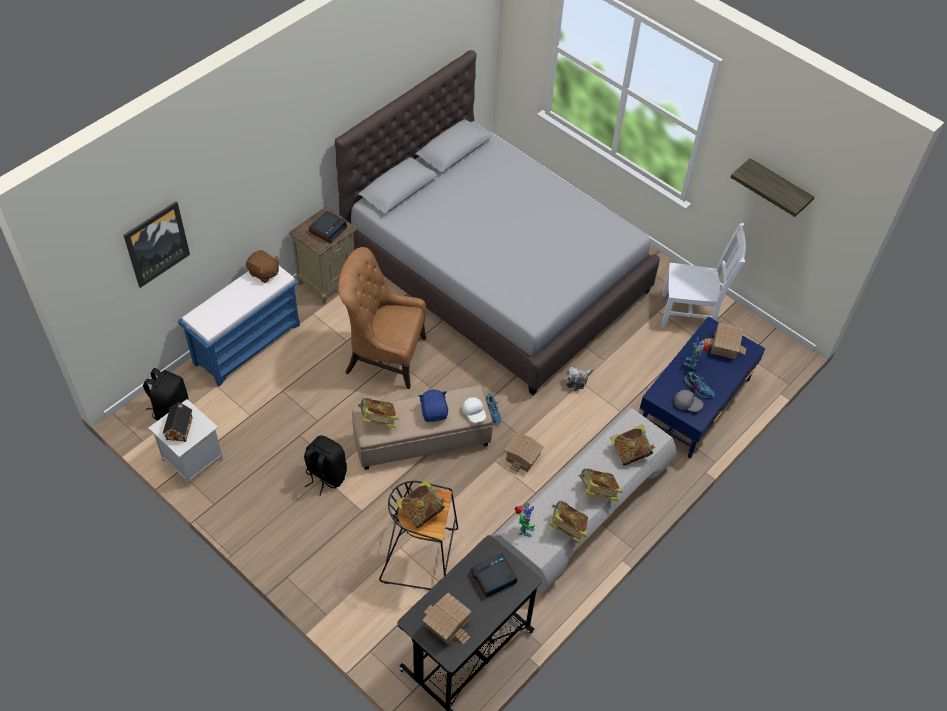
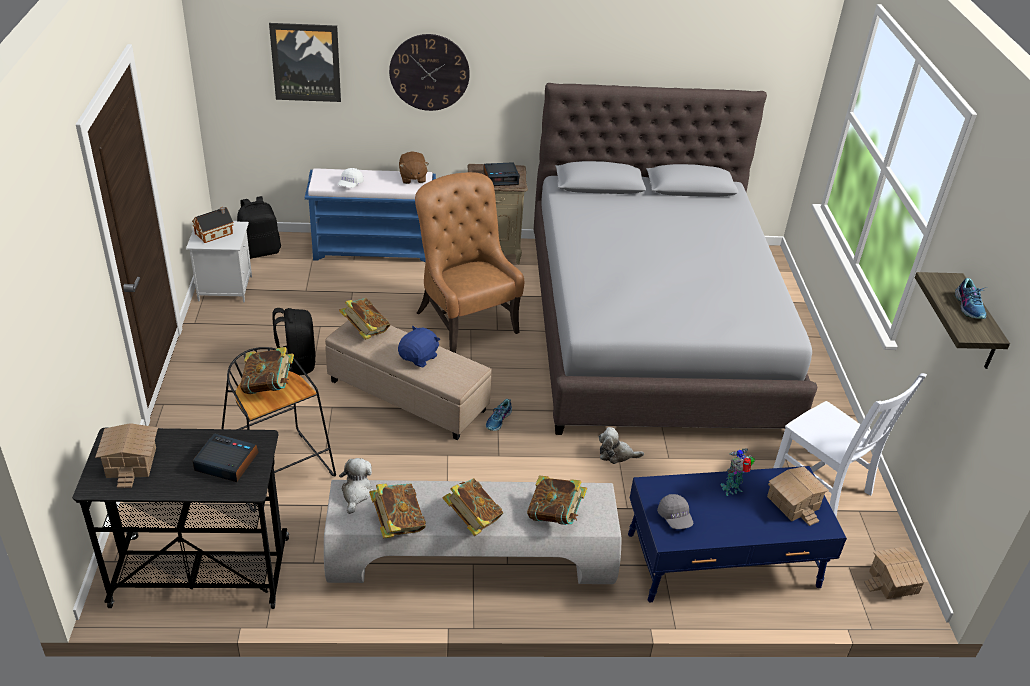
camera: 45 degrees right, 15 degrees down
(249, 187) = (429, 72): none -> wall clock
(474, 413) = (452, 382): white cap -> white cap (350, 184)
(523, 457) = (476, 472): toy house -> toy house (894, 583)
(524, 530) = (356, 493): toy robot -> plush toy
(699, 388) = (709, 514): shoe -> shoe (969, 307)

